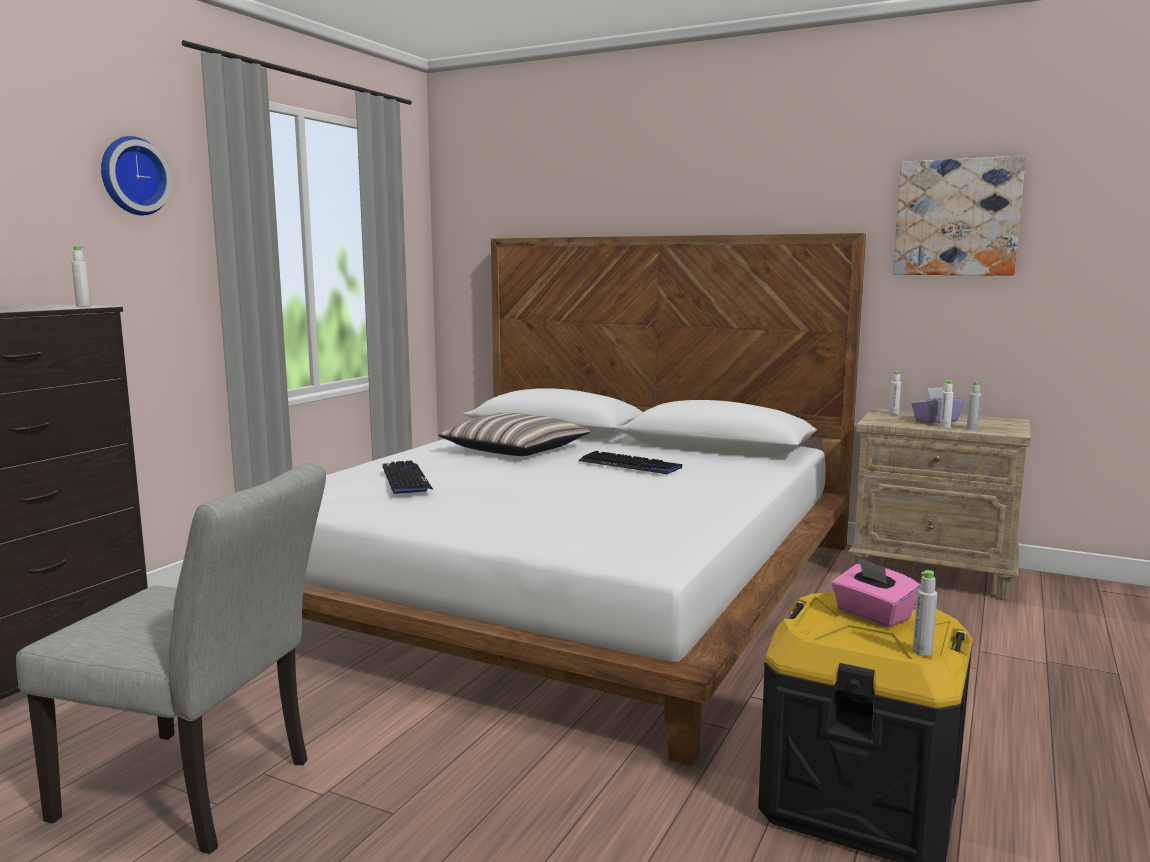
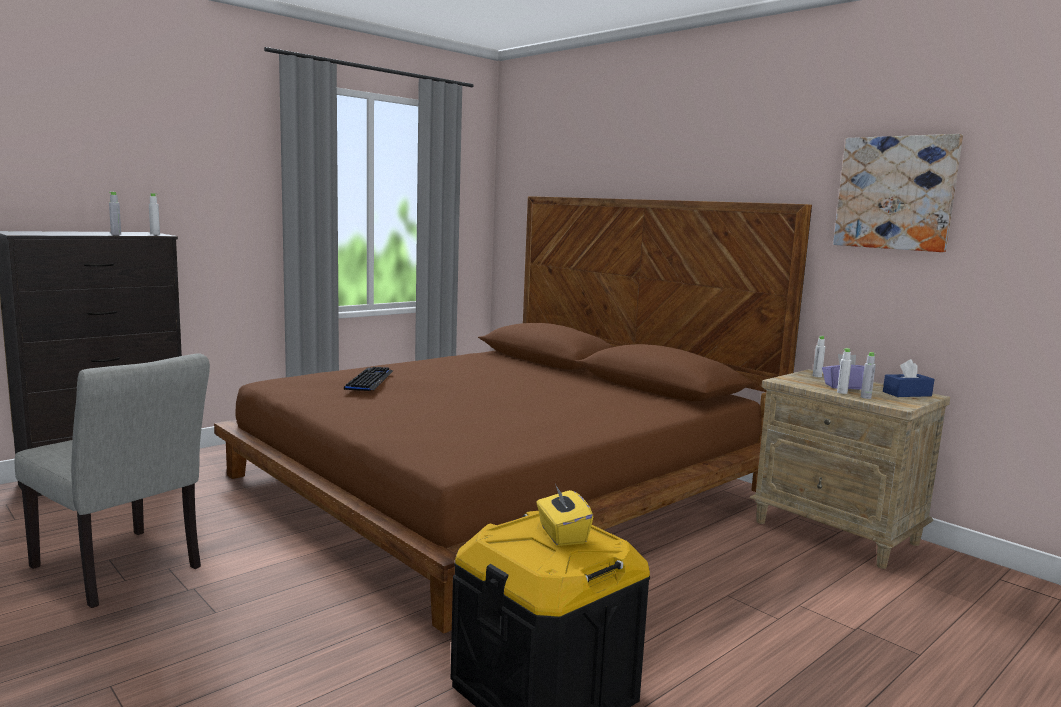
camera: 20 degrees right, 0 degrees up
(132, 176) = (223, 144): wall clock -> none
(515, 450) = (490, 370): pillow -> none
(564, 585) = (499, 484): white bed -> brown bed
(629, 465) = (557, 392): keyboard -> none
(872, 615) = (562, 534): pink tissue box -> yellow tissue box
(922, 652) = (553, 568): grey bottle -> grey bottle (116, 234)
(995, 421) = (907, 394): none -> blue tissue box

